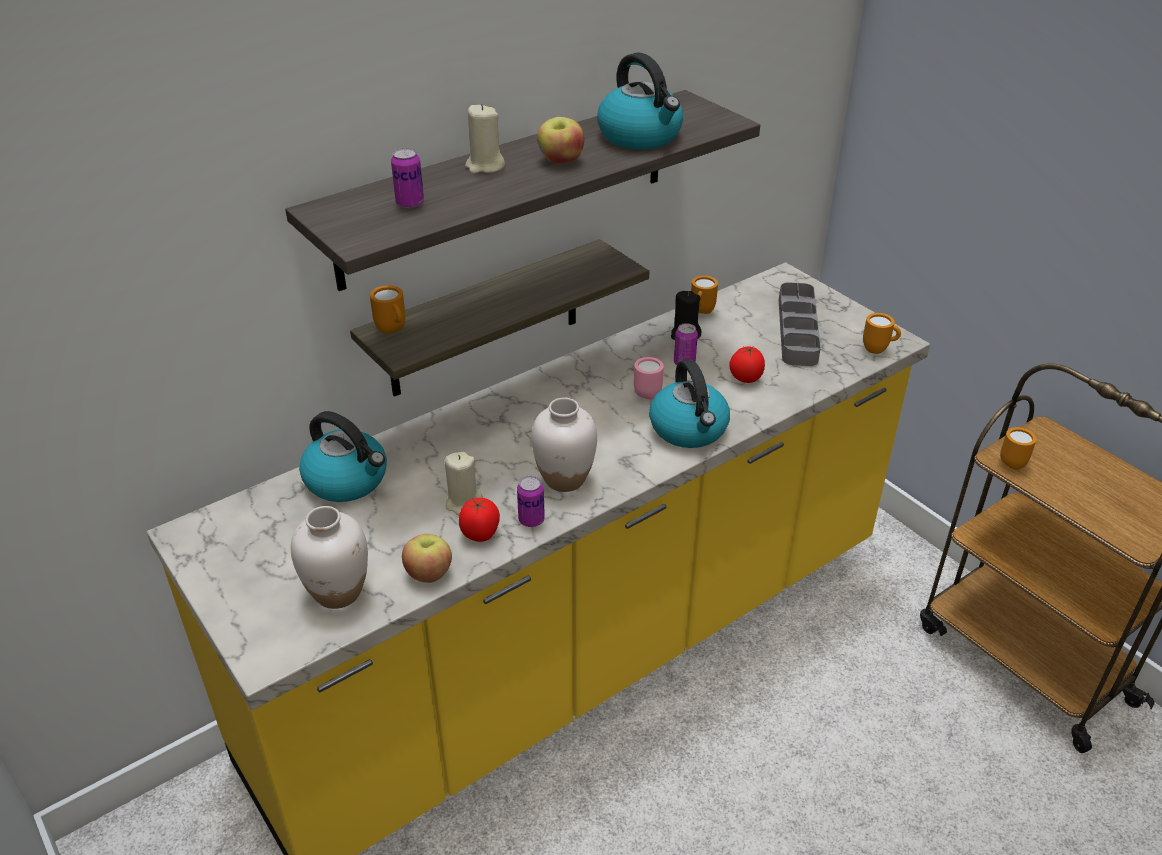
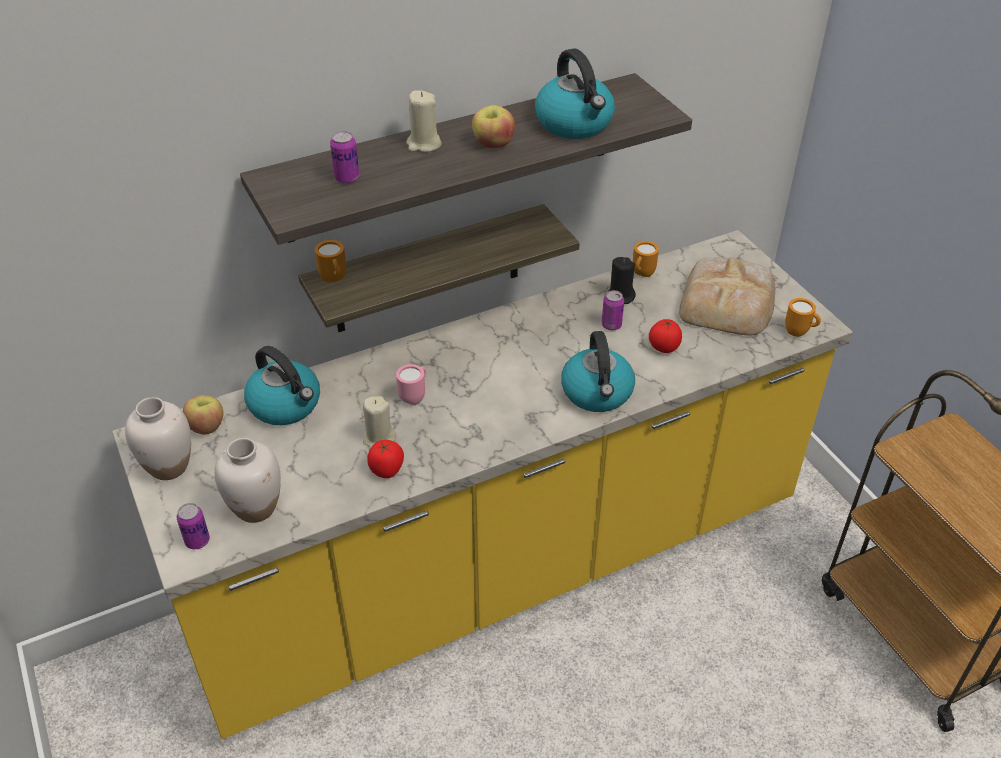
camera: 10 degrees right, 5 degrees up
(429, 573) = (335, 501): apple -> apple (207, 427)
(531, 520) = (434, 463): can -> can (197, 541)
(564, 479) = (472, 428): white vase -> white vase (168, 467)
(649, 392) = (571, 351): pink mug -> pink mug (414, 396)
(797, 329) = (728, 302): grey tray -> bread
(1015, 462) = (911, 457): orange mug -> none

